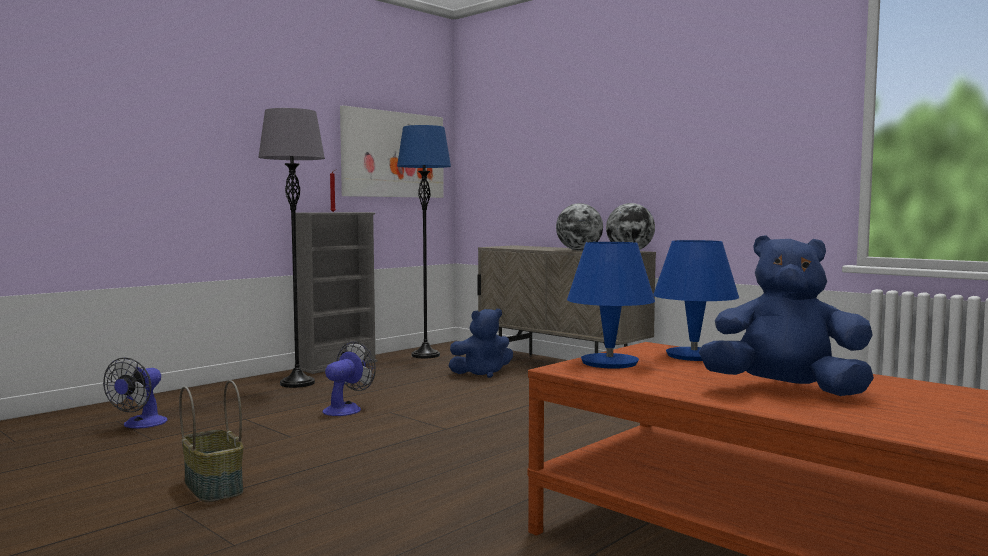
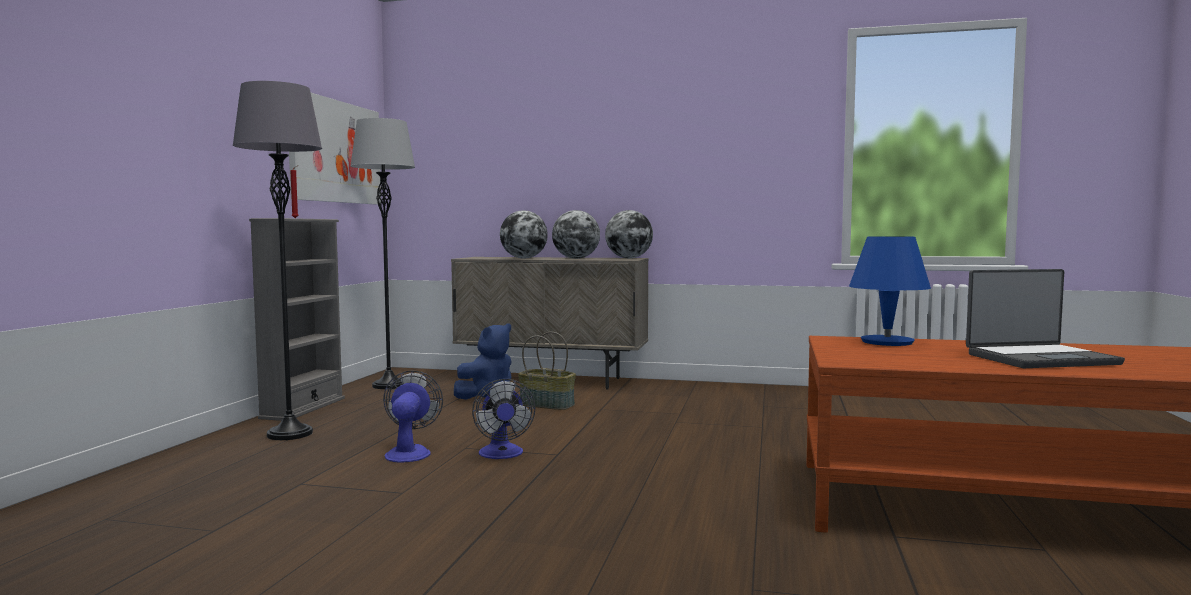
camera: 30 degrees left, 0 degrees up
(140, 425) = (156, 517): fan -> fan (502, 454)
(215, 487) = (422, 566): basket -> basket (547, 404)
(425, 355) = (389, 385): blue floor lamp -> grey floor lamp
(536, 248) = (523, 258): none -> globe
(608, 362) = (854, 353): blue table lamp -> none
(785, 390) = (1039, 359): blue plush toy -> laptop

